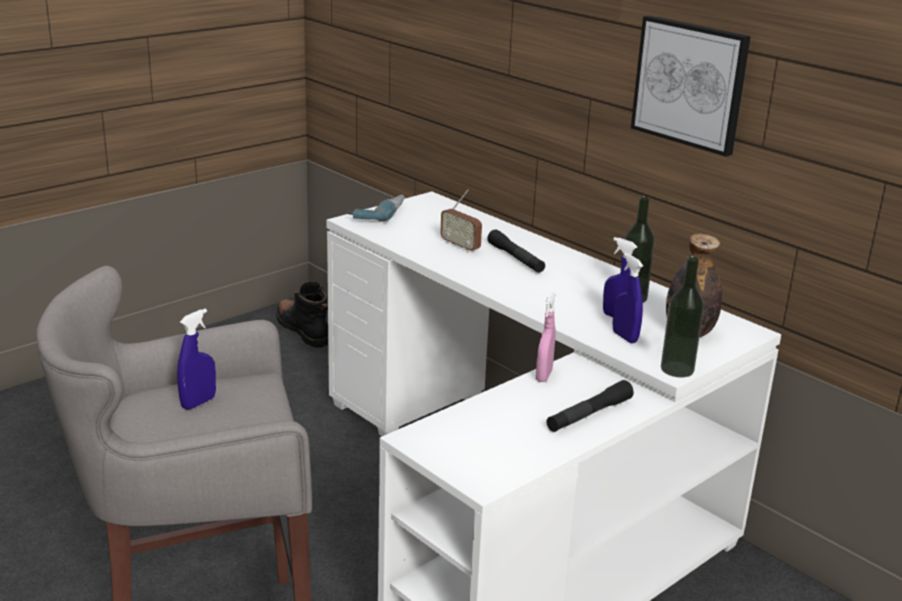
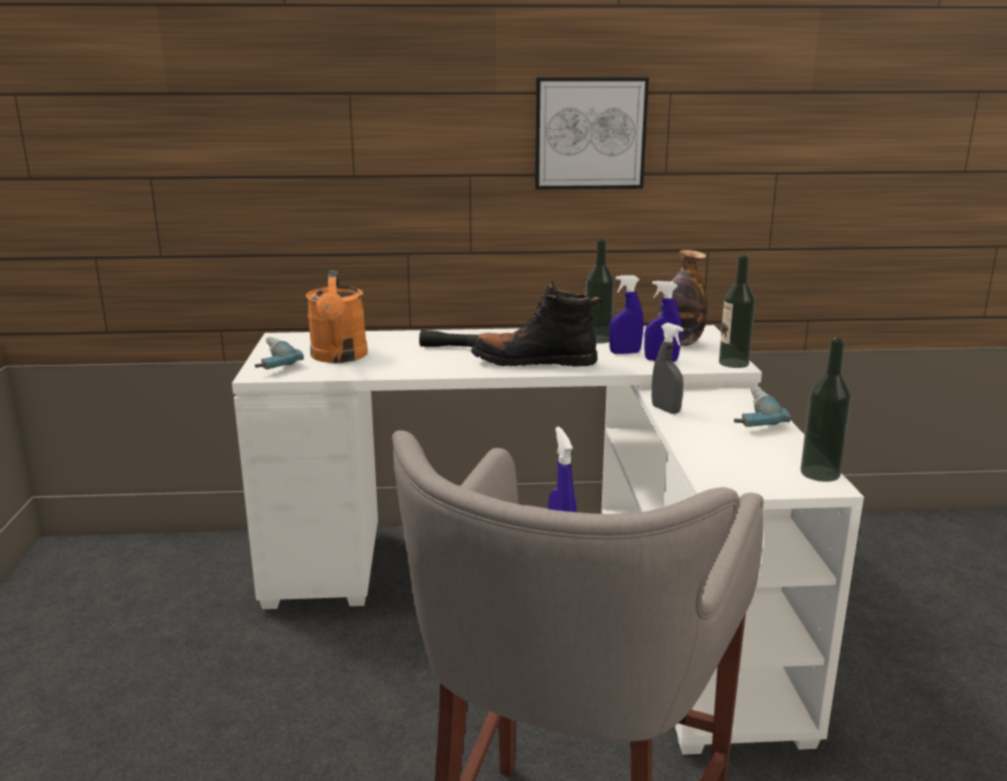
camera: 50 degrees left, 5 degrees down
(303, 331) = (103, 569): black boot -> black boot (534, 362)
(422, 229) = (339, 357): none -> orange watering can
(460, 246) = (404, 356): radio -> none
(503, 475) = (820, 473): none -> bottle
(543, 376) = (665, 409): pink spray bottle -> grey spray bottle
(589, 415) = (749, 416): black flashlight -> power drill

